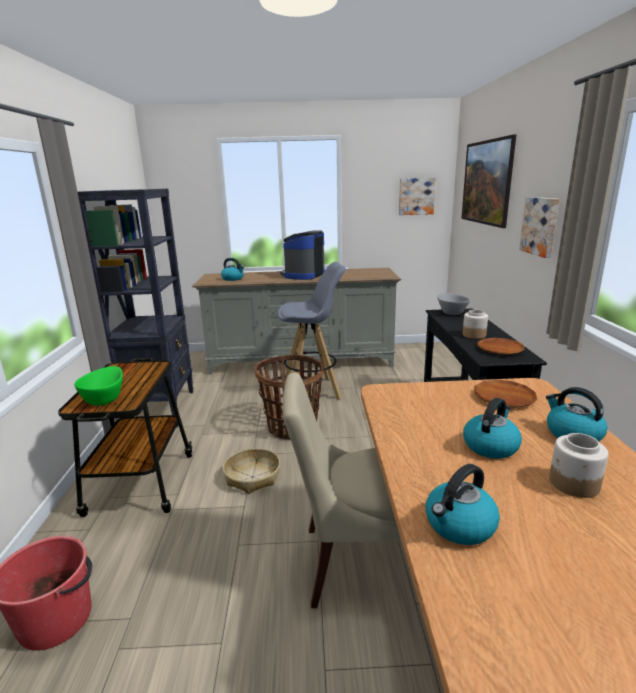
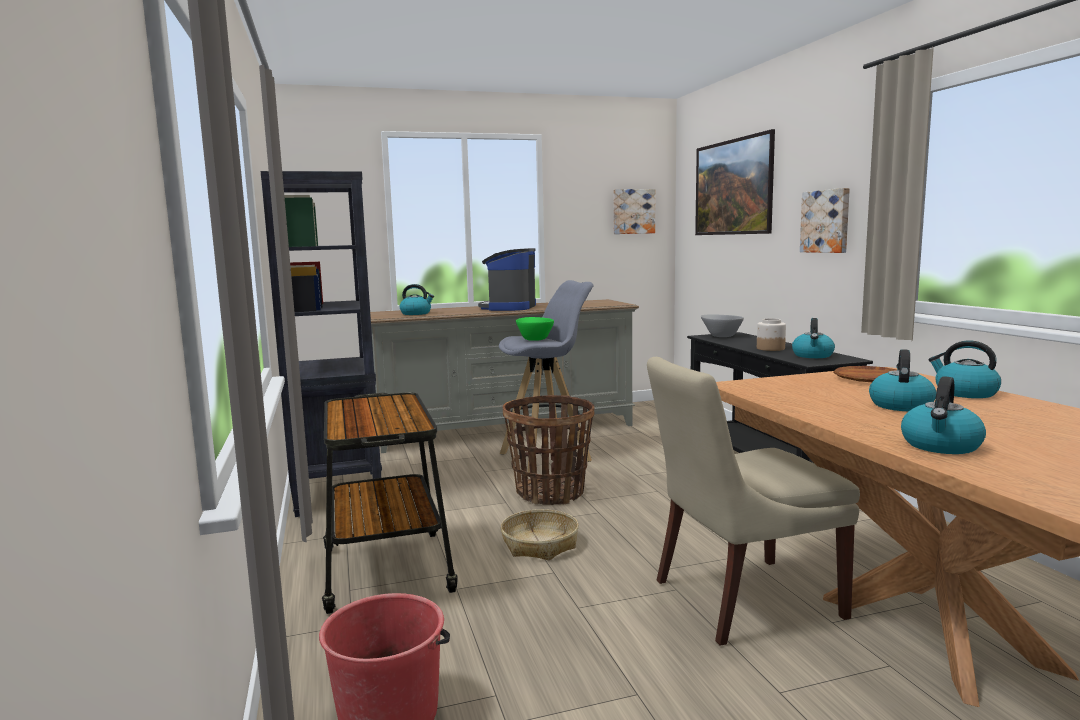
camera: 15 degrees left, 10 degrees down
(105, 398) = (375, 425): green bowl -> green bowl (534, 339)
(500, 349) = (813, 355): brown plate -> kettle
(573, 483) = (1005, 417): jar -> none

